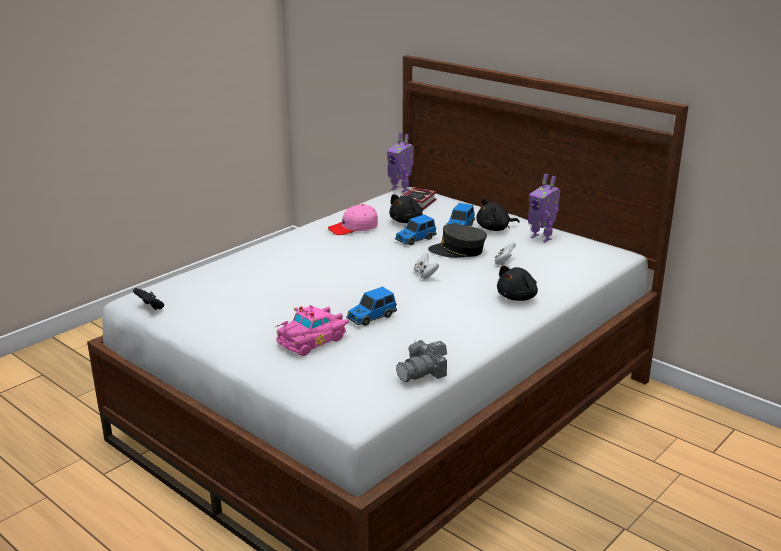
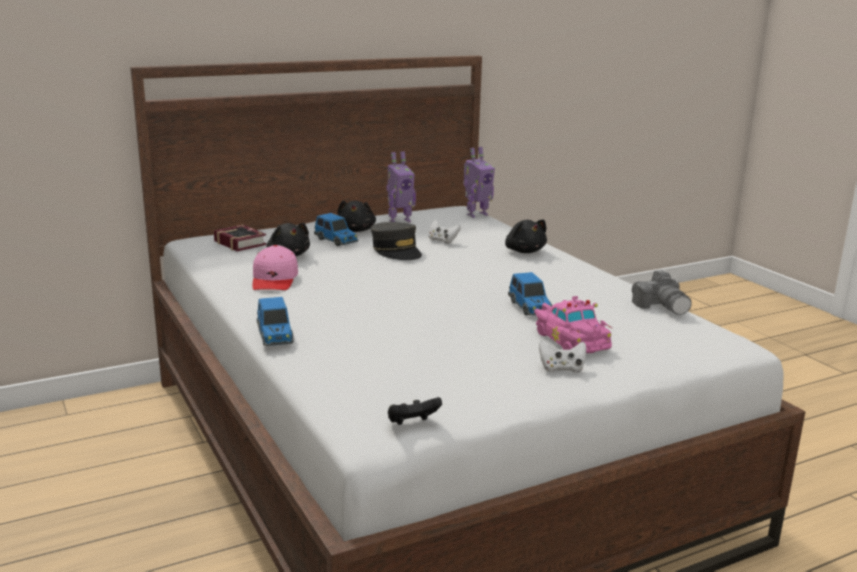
camera: 70 degrees left, 5 degrees down
(400, 189) = (182, 243): toy robot -> toy robot (476, 214)
(415, 239) = (345, 261): toy car -> toy car (275, 336)
(425, 274) = (444, 271): white game controller -> white game controller (561, 369)
(458, 251) = (396, 251): grey cap -> grey cap turned 60 degrees counterclockwise

